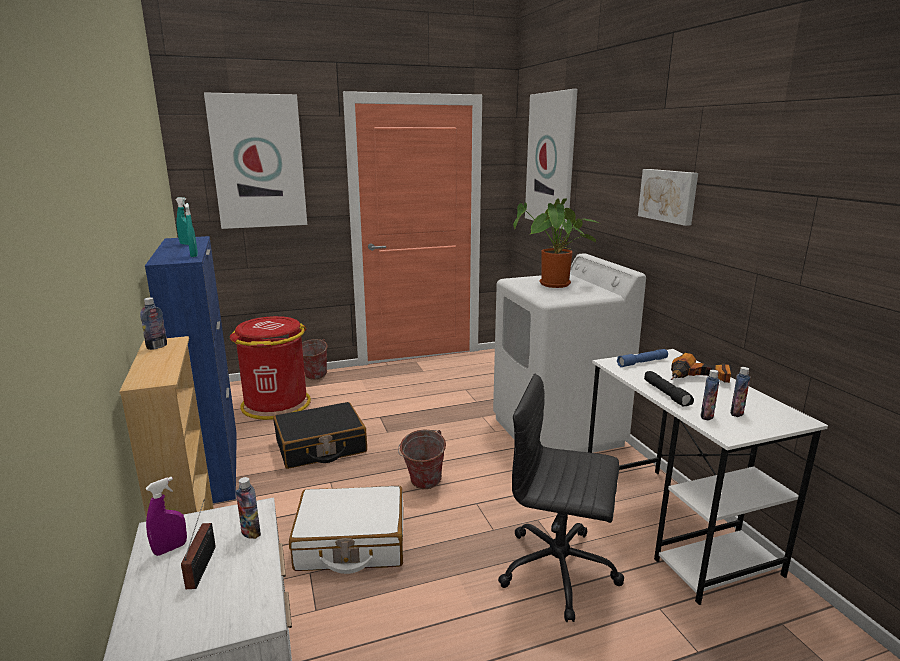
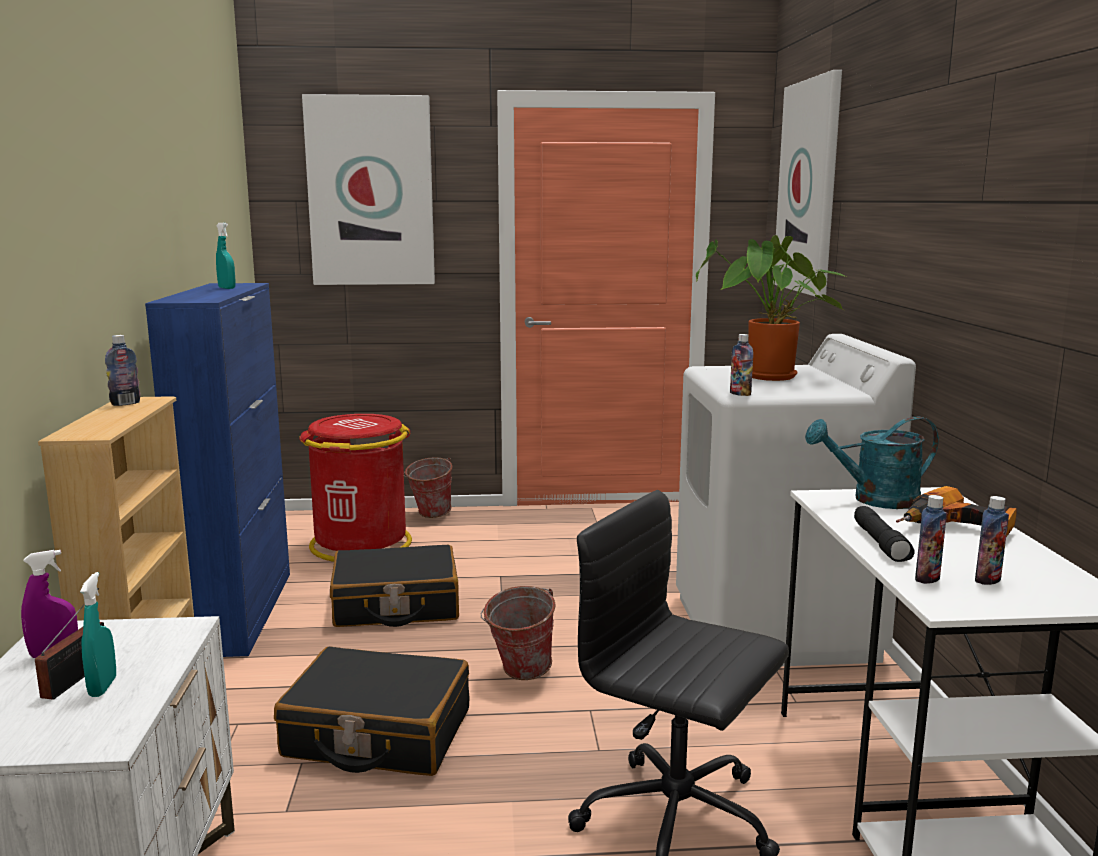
camera: 15 degrees right, 5 degrees down
(194, 255) = (218, 297): turquoise spray bottle -> turquoise spray bottle (102, 687)
(251, 533) = (161, 650): bottle -> bottle (740, 394)
(351, 542) = (377, 734): white suitcase -> black suitcase
(642, 362) = (875, 500): blue flashlight -> turquoise watering can
(669, 195) = (949, 226): picture -> none

